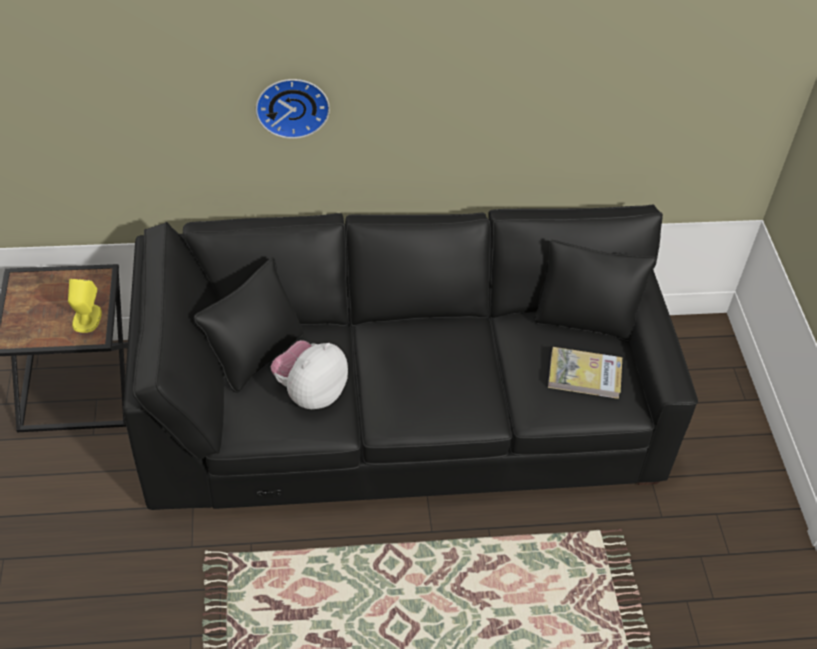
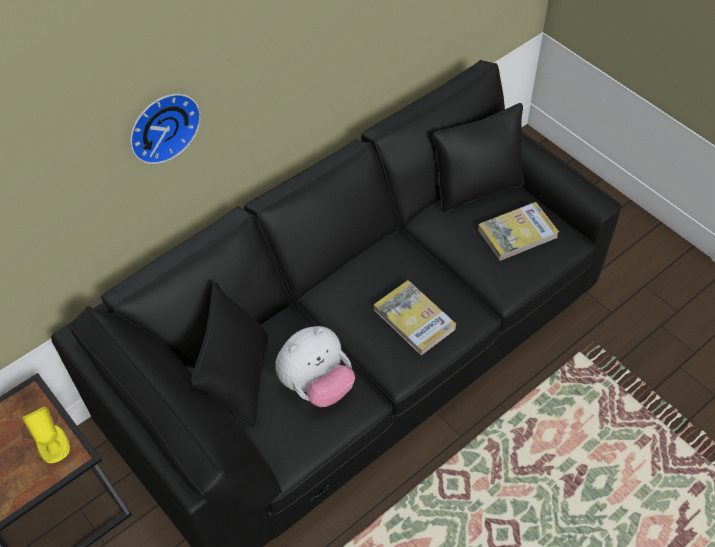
camera: 30 degrees left, 5 degrees up
(310, 393) = (317, 385): plush toy -> plush toy turned 135 degrees counterclockwise
(432, 391) = (414, 319): none -> book

